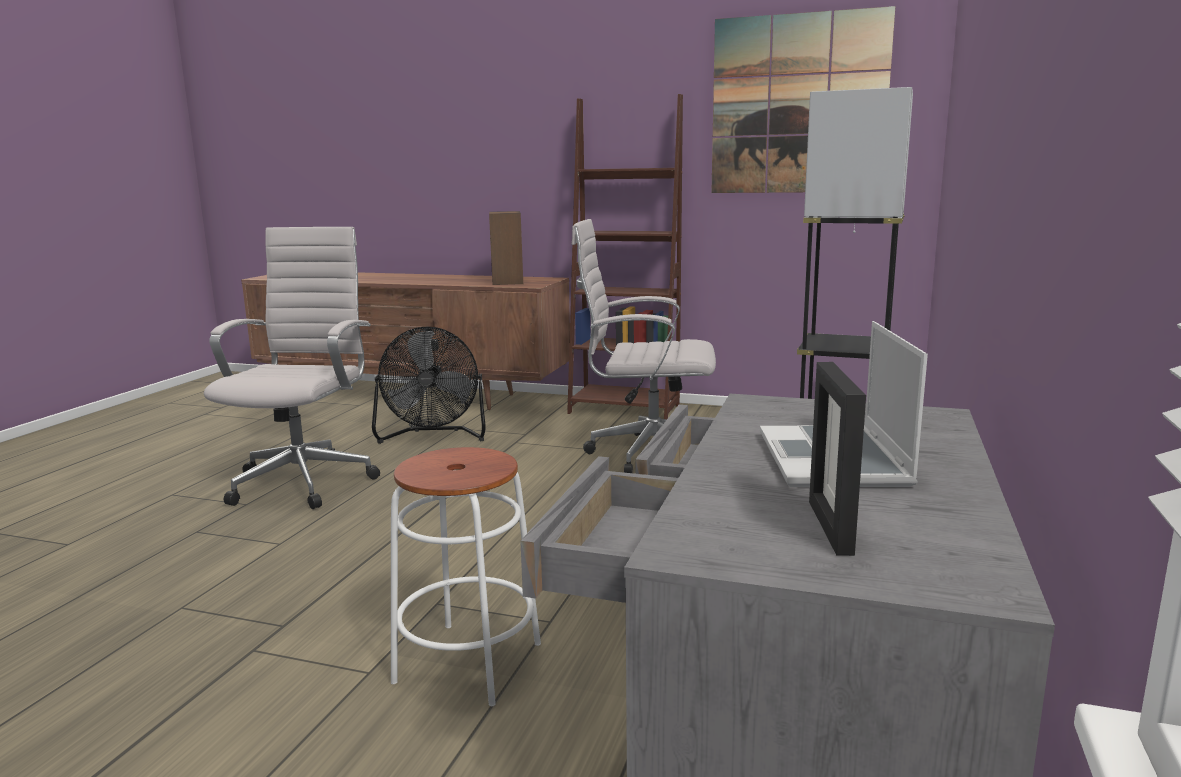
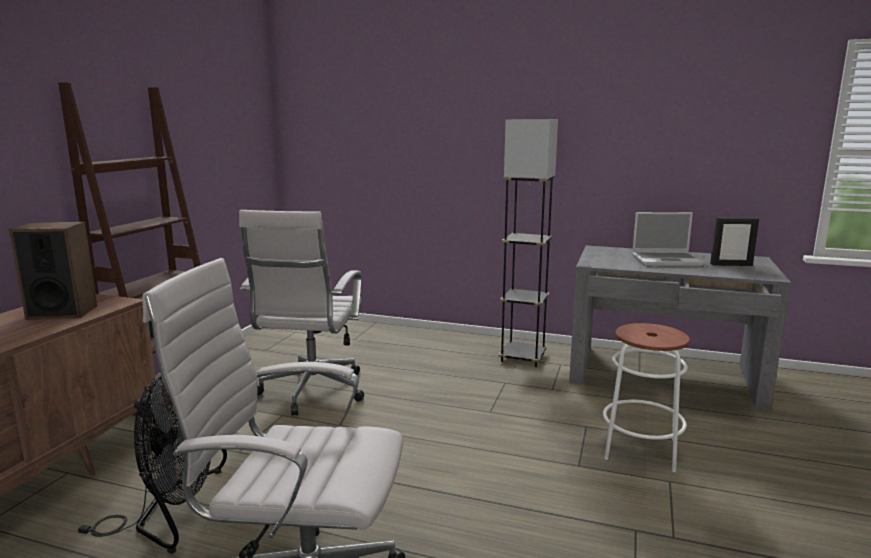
camera: 90 degrees left, 0 degrees up
(798, 105) = (214, 103): picture -> none

